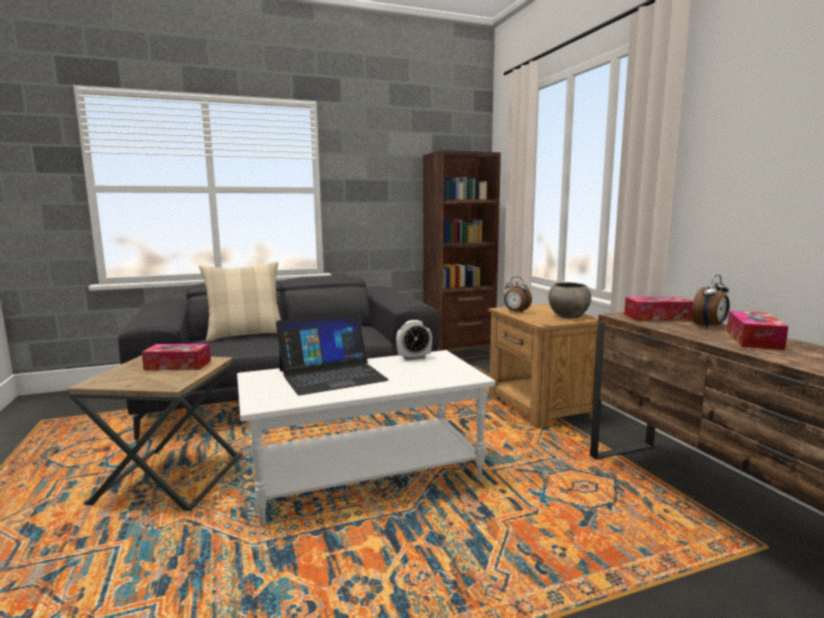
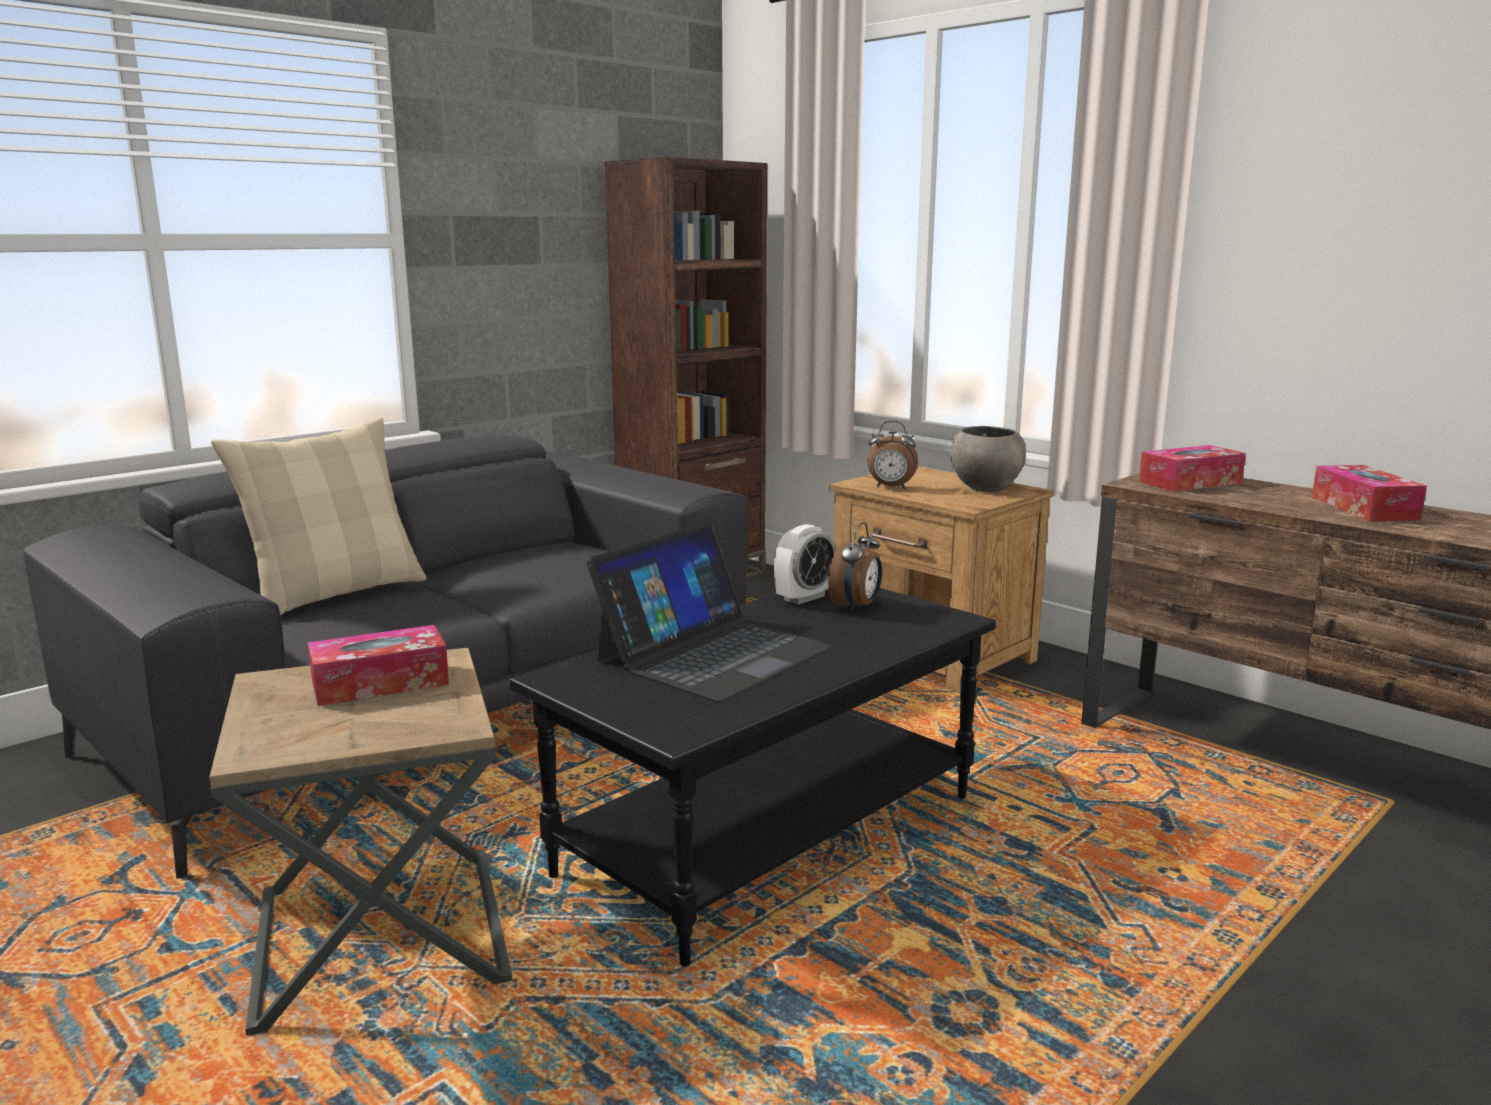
camera: 25 degrees left, 5 degrees up
(366, 475) = (769, 834): white coffee table -> black coffee table
(709, 326) = (1280, 492): alarm clock -> alarm clock (856, 607)

